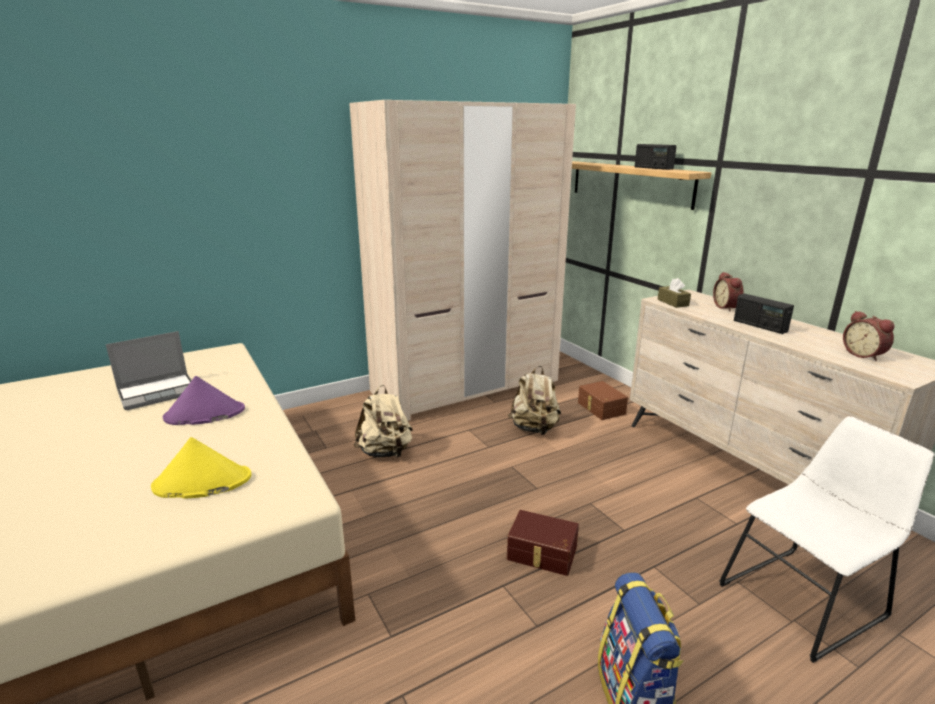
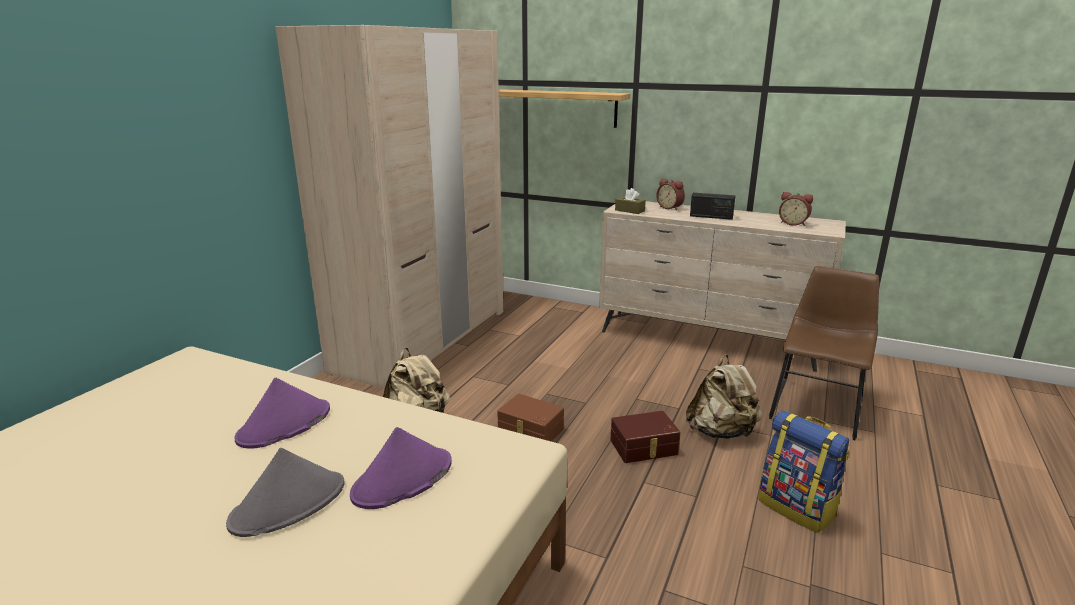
camera: 35 degrees left, 0 degrees up
(127, 469) = (289, 504): none -> grey hat
(159, 392) = (174, 424): laptop -> none
(202, 482) = (402, 479): yellow hat -> purple hat
(534, 429) = (530, 357): beige backpack -> beige backpack (721, 432)
(600, 408) = (564, 325): brown storage box -> brown storage box (530, 431)
(653, 168) = (573, 92): radio -> none
(806, 598) = (817, 406): white chair -> brown chair

